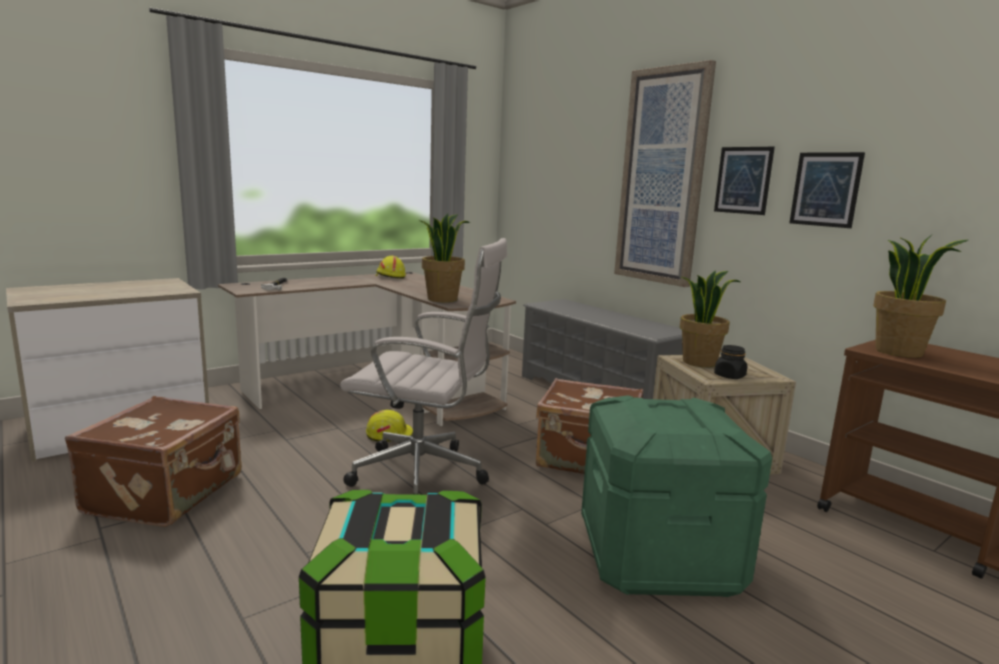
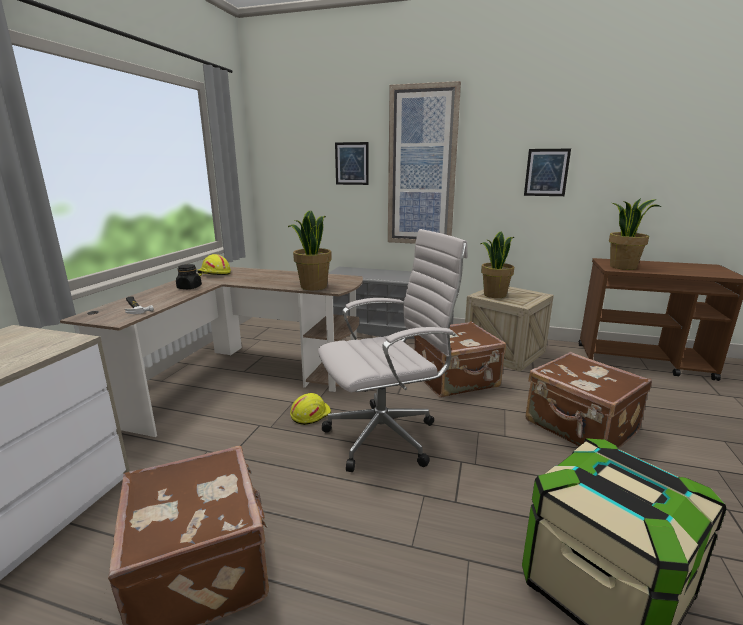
camera: 35 degrees left, 5 degrees up
(659, 557) = (580, 428): green storage box -> brown suitcase
(729, 376) = (525, 300): black jar -> black jar (189, 287)
(743, 180) = (488, 168): picture -> picture (352, 163)

